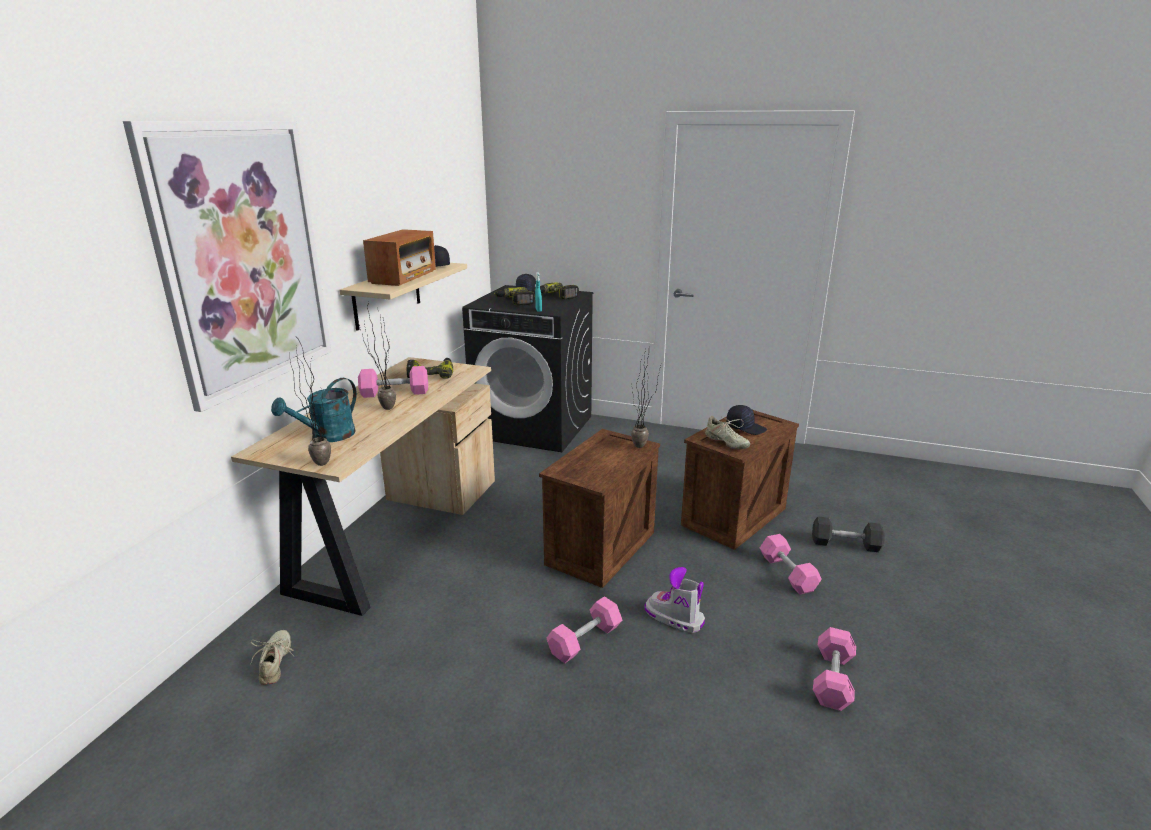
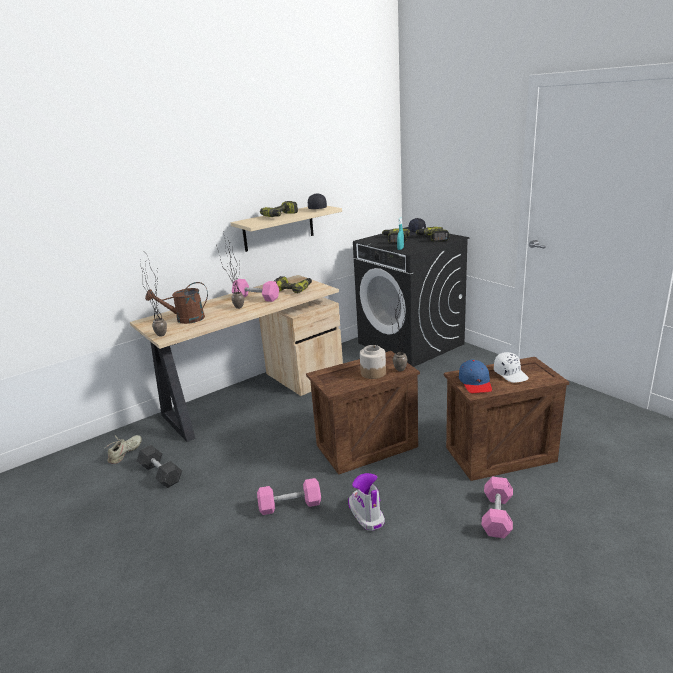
camera: 35 degrees right, 0 degrees up
(243, 258) = (146, 199): picture -> none
(327, 437) = (185, 319): turquoise watering can -> brown watering can
(403, 277) = (281, 216): radio -> power drill
(615, 455) = (373, 373): none -> jar
(726, 442) = (475, 383): beige shoe -> blue cap
(745, 427) = (511, 374): black cap -> white cap
(832, 679) = (440, 612): pink dumbbell -> none
(845, 544) = (584, 510): grey dumbbell -> grey dumbbell (161, 474)

